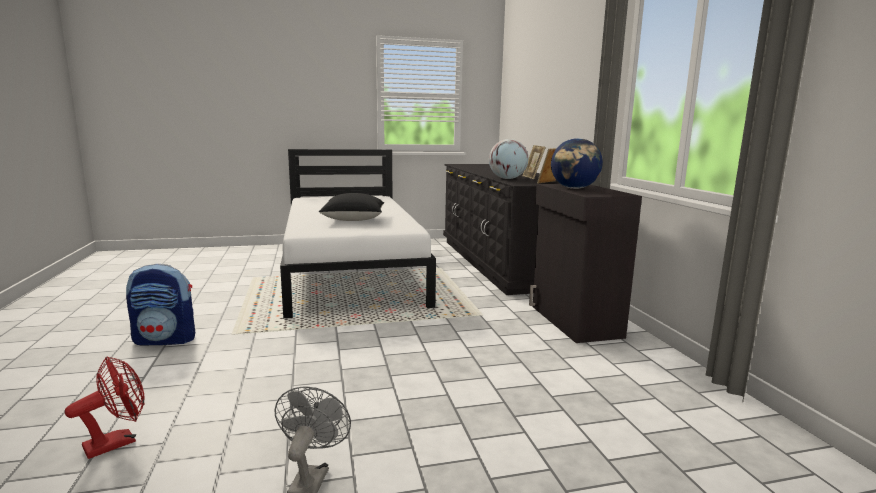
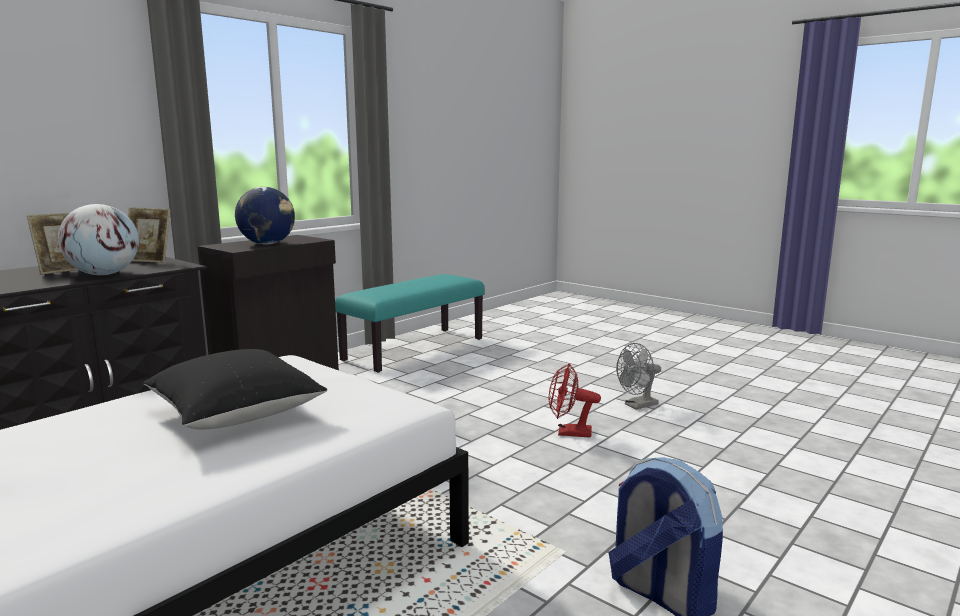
camera: 125 degrees left, 0 degrees up
(118, 442) = (749, 473): red fan -> red fan (568, 433)
(695, 411) = (414, 349): none -> turquoise bench

